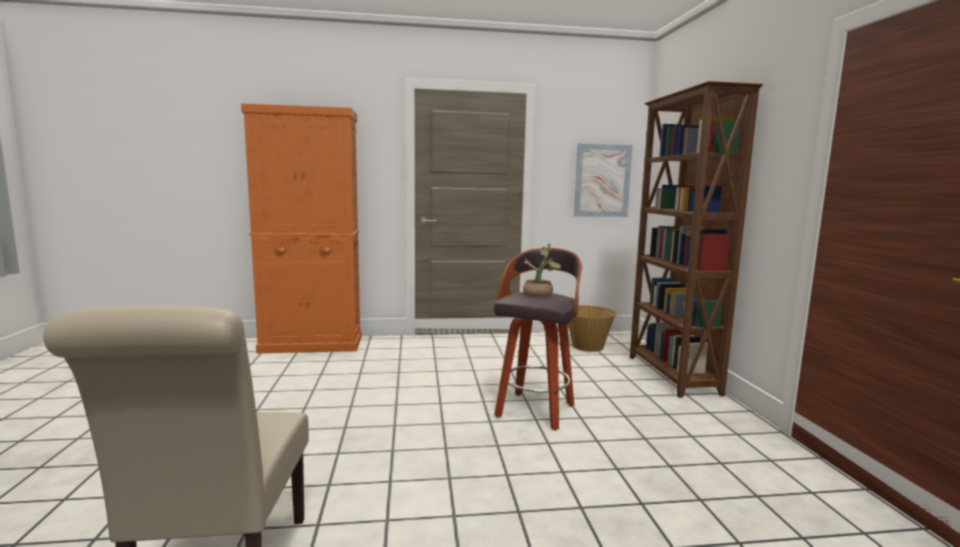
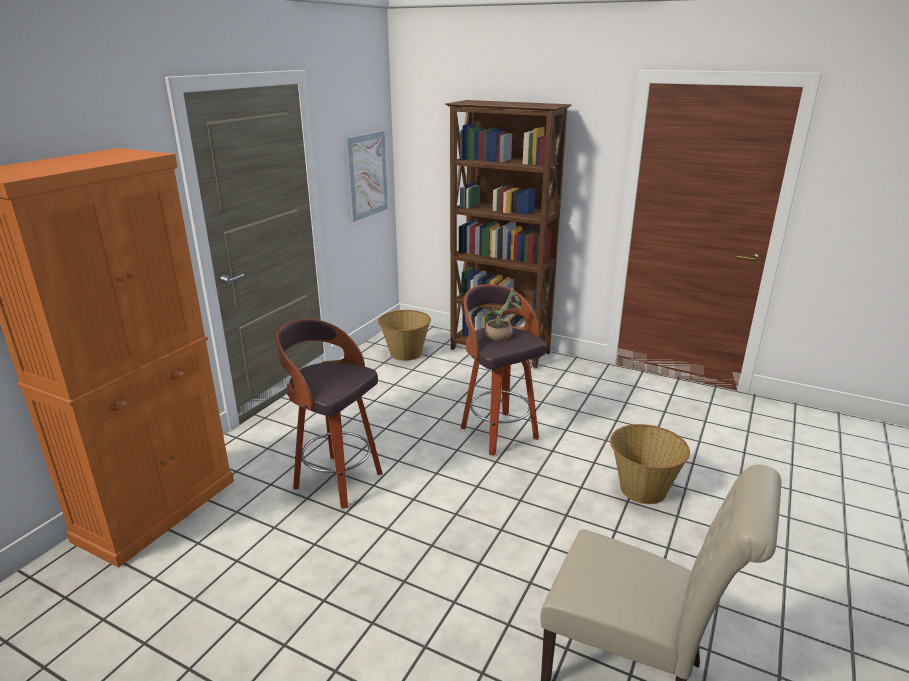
camera: 55 degrees left, 15 degrees up
(389, 375) = (336, 480): none -> stool
(556, 517) = (642, 489): none -> basket

